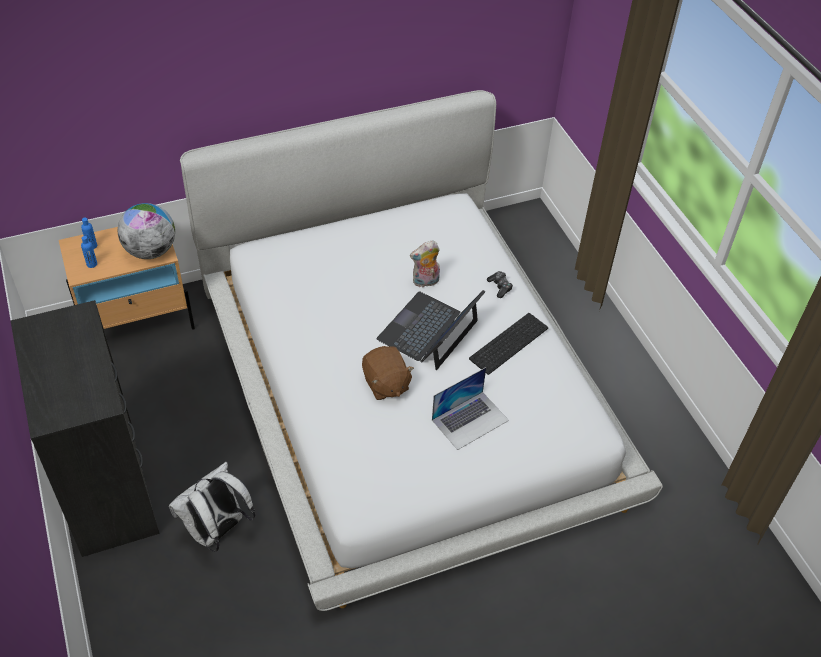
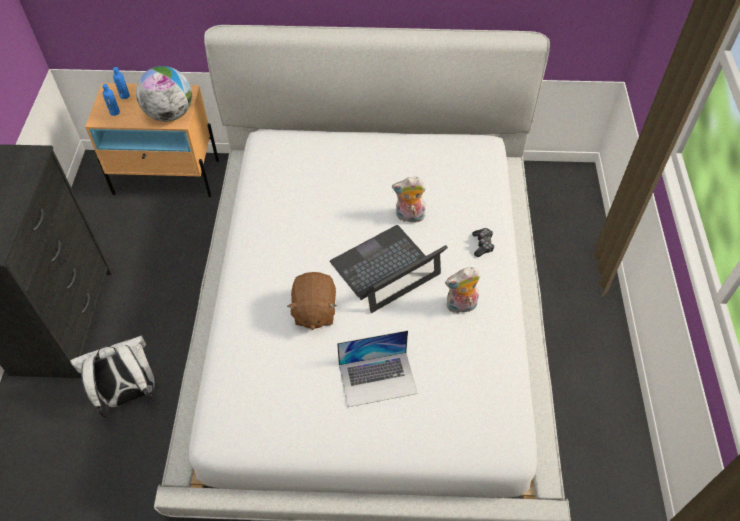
camera: 25 degrees right, 5 degrees up
(508, 342) = (461, 307): keyboard -> plush toy

